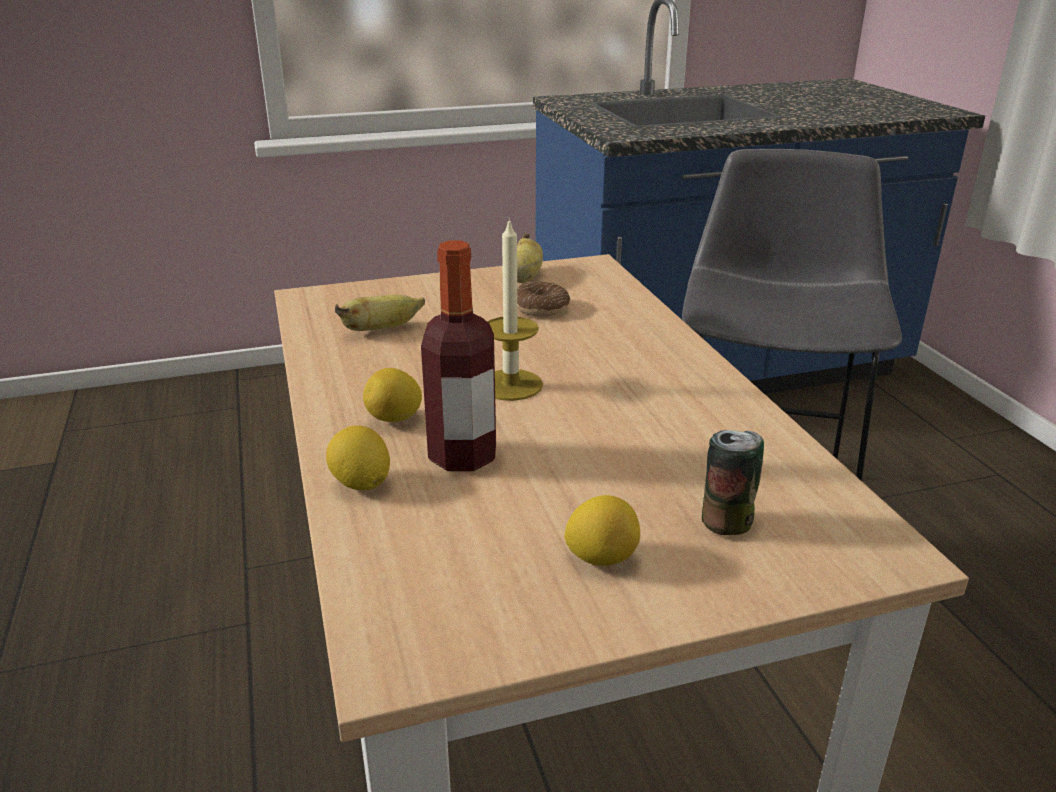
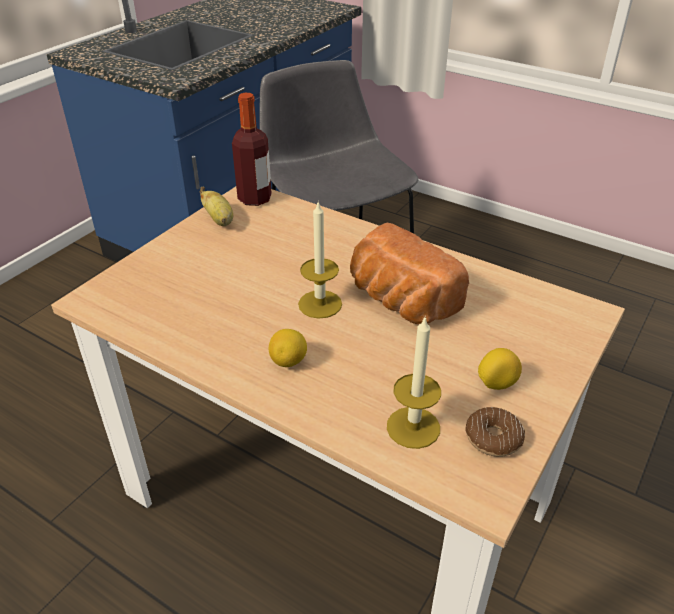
camera: 40 degrees left, 10 degrees up
(361, 484) = (332, 413): lemon -> none
(381, 329) = (184, 301): banana -> none
(422, 544) = (413, 427): none -> candle
(462, 456) = (359, 364): bottle -> bottle (254, 199)
(541, 308) = (262, 240): donut -> donut (493, 438)
(610, 420) = (399, 301): none -> bread
(727, 522) = (519, 332): can -> none

